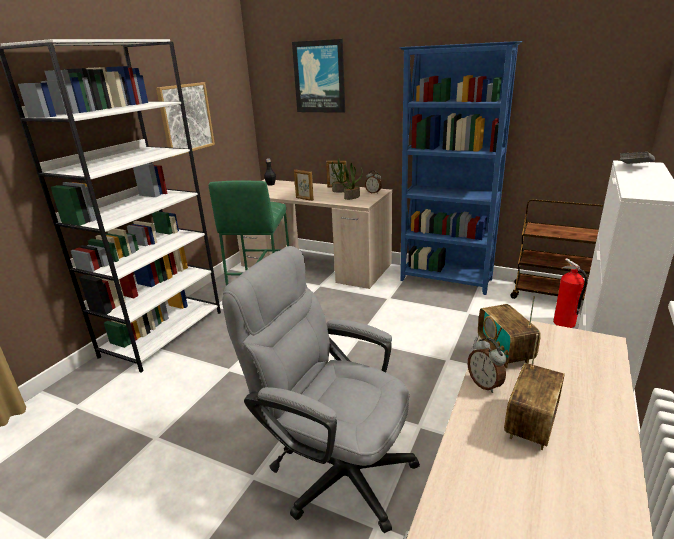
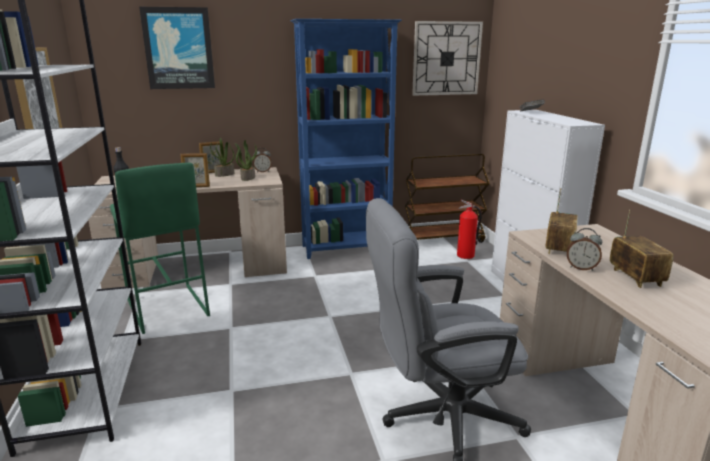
camera: 40 degrees left, 5 degrees down
(504, 352) = (558, 248): radio -> radio turned 105 degrees counterclockwise
(599, 84) = (446, 58): none -> wall clock

